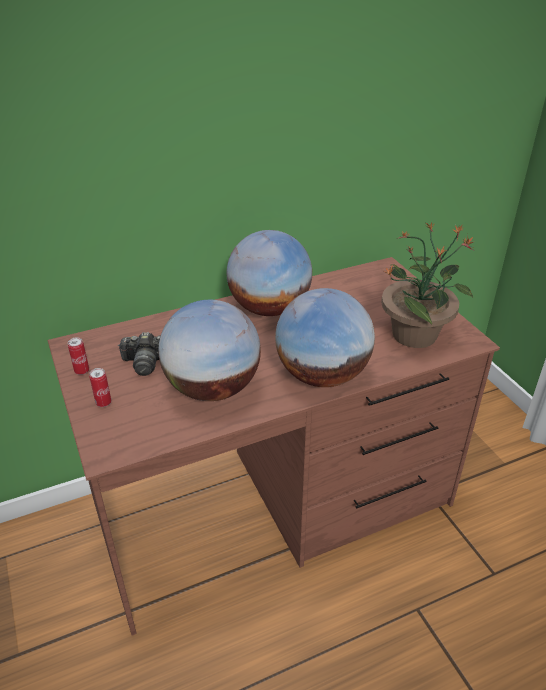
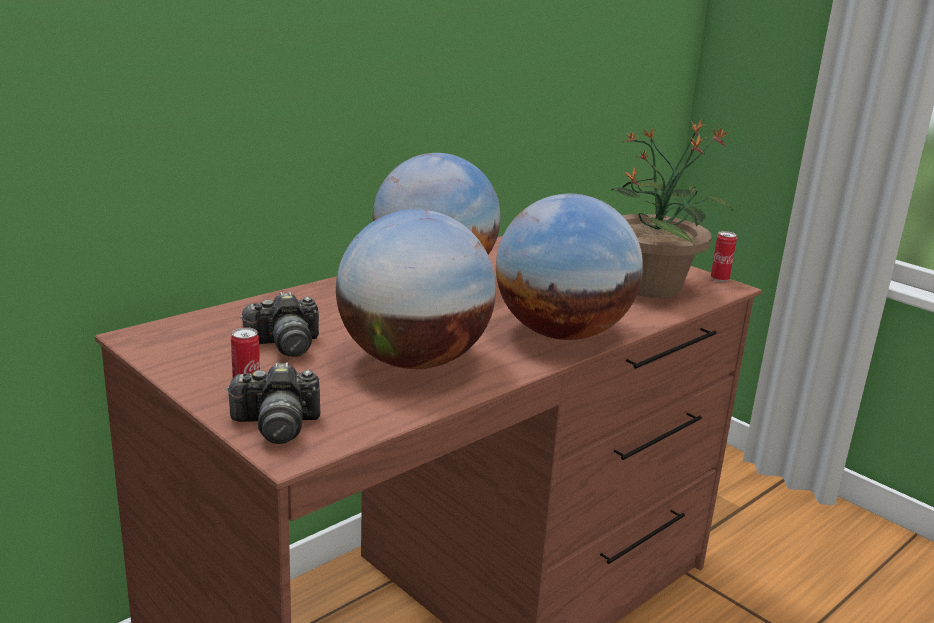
camera: 20 degrees left, 15 degrees down
(82, 371) = (183, 363): can -> can (719, 279)
(106, 432) = (276, 425): none -> camera

